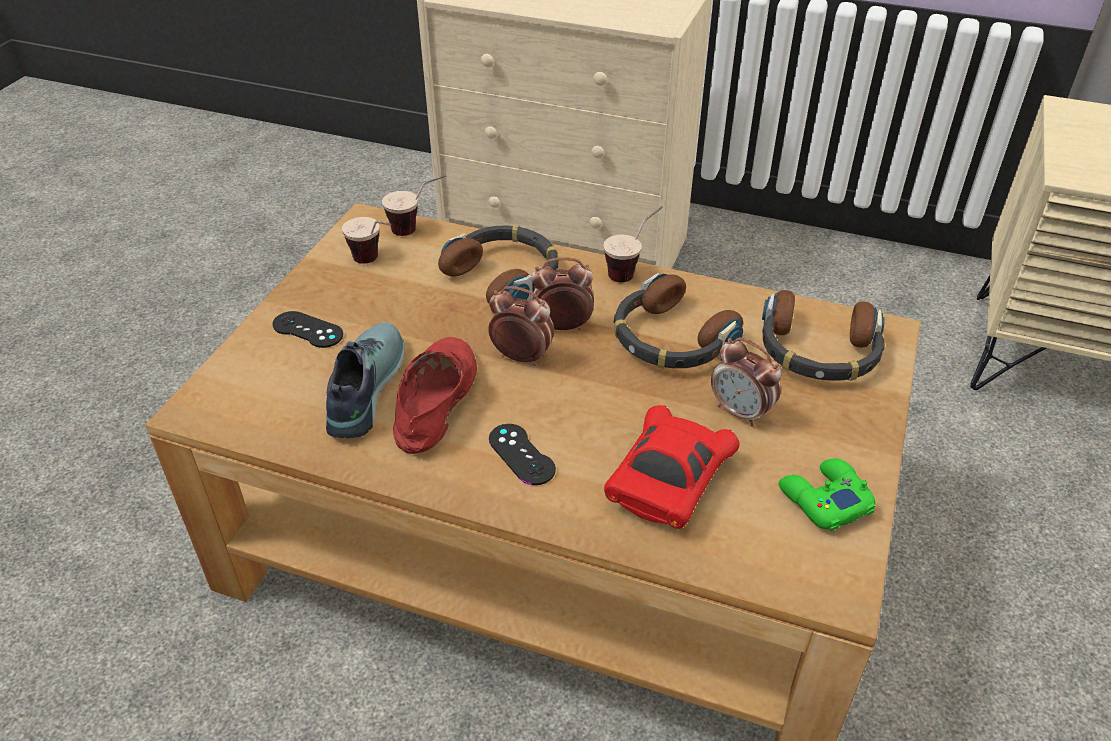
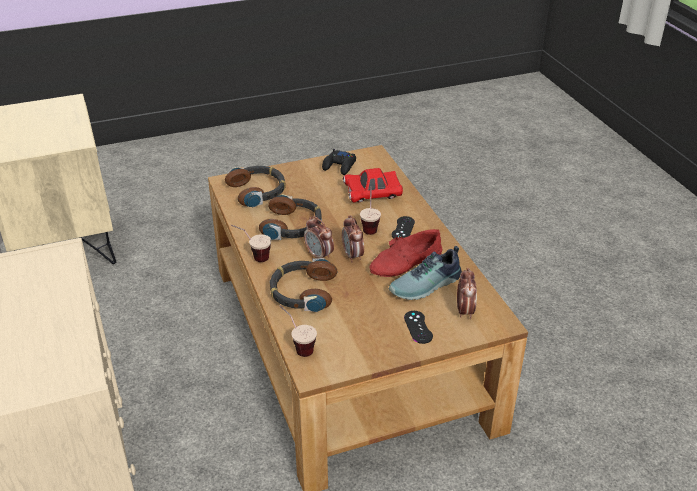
camera: 130 degrees left, 5 degrees down
(375, 263) = (345, 341): cup -> cup (370, 225)
(741, 412) = (317, 194): alarm clock -> alarm clock (464, 311)
(824, 500) = (339, 166): green game controller -> black game controller

